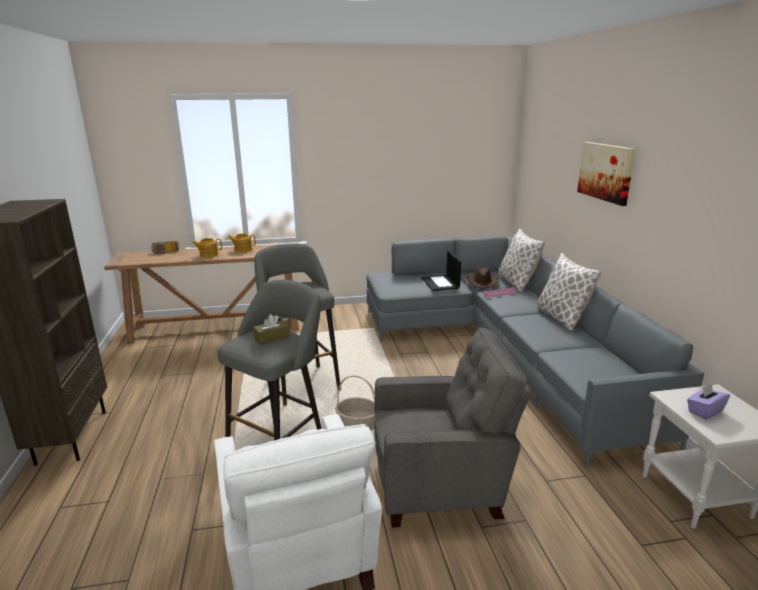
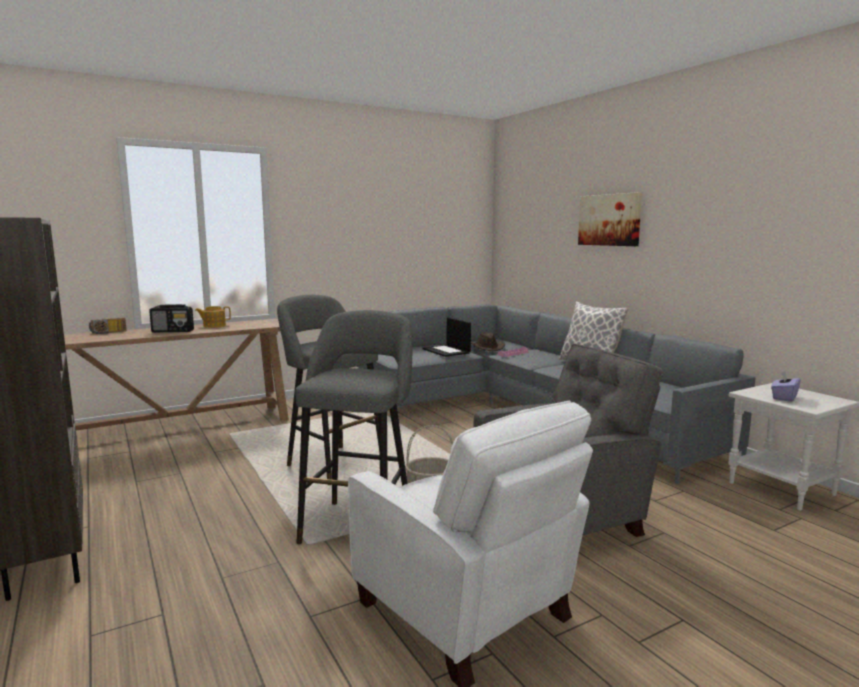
camera: 20 degrees left, 10 degrees down
(208, 255) = (173, 331): teapot -> radio
(272, 338) = (359, 373): brown tissue box -> none
(517, 283) = (521, 346): pillow -> none

